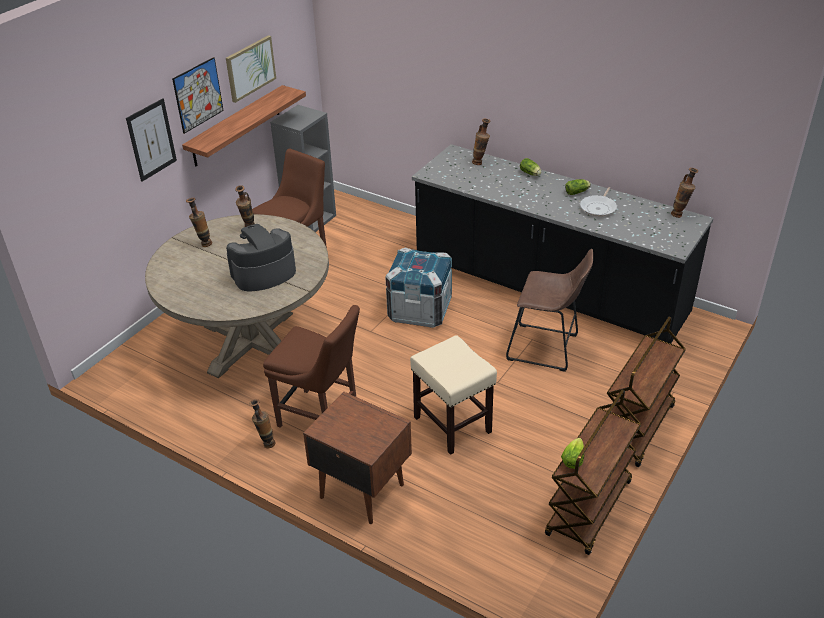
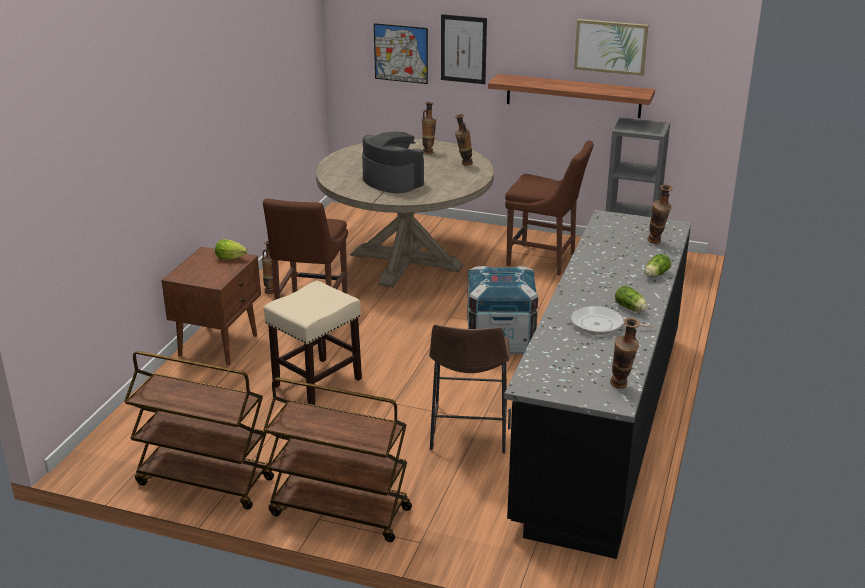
camera: 75 degrees right, 10 degrees down
(198, 95) = (531, 37): picture -> picture (401, 53)
(573, 459) = (177, 384): lettuce -> lettuce (232, 258)

